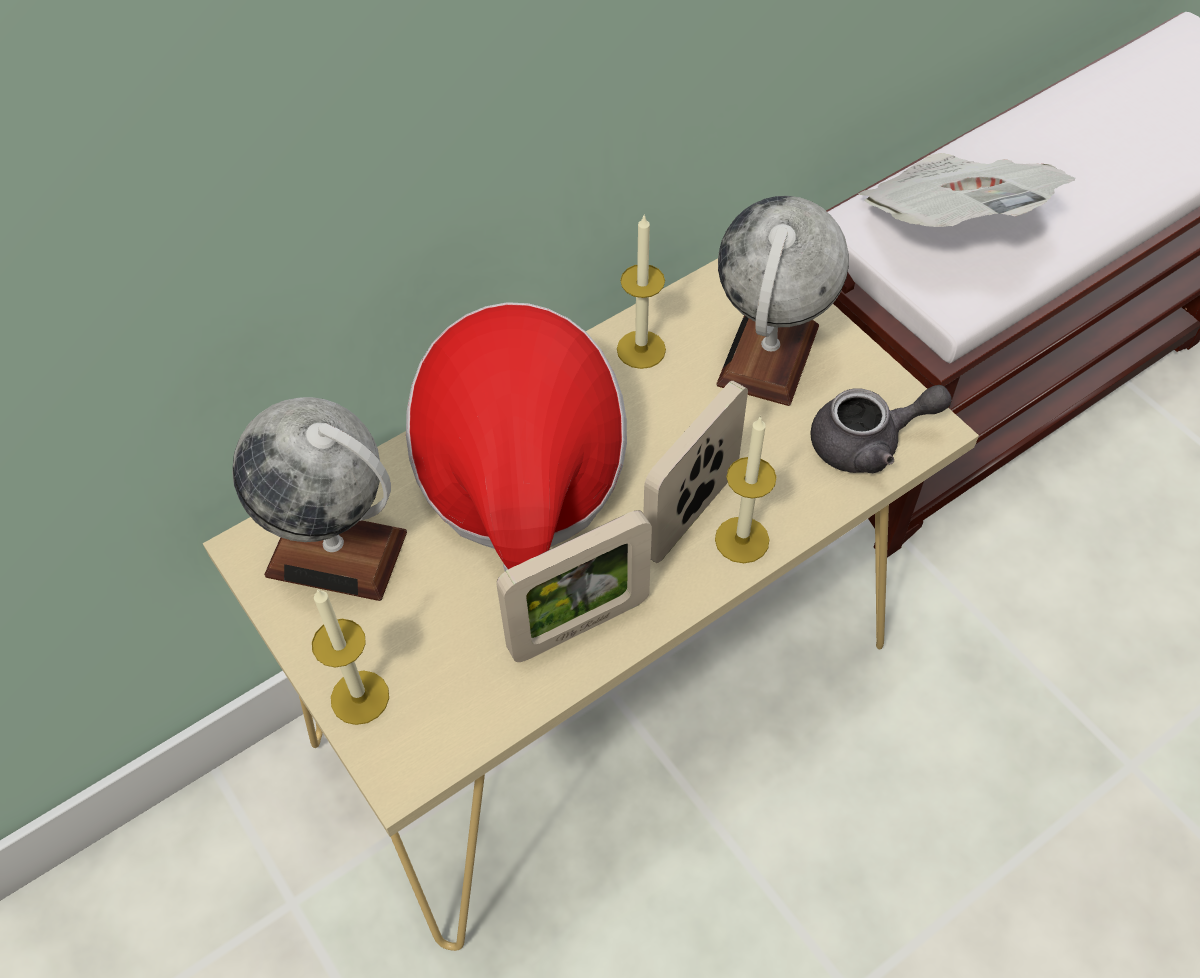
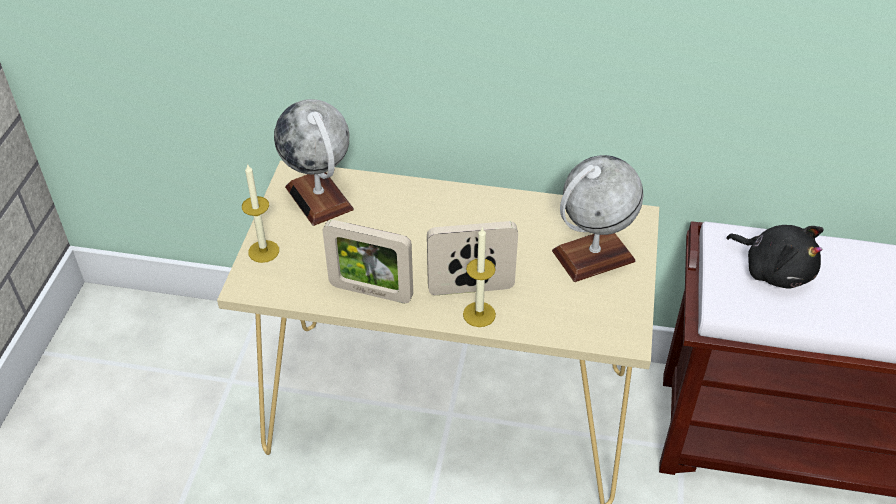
camera: 45 degrees right, 10 degrees down
(520, 475) = (422, 222): hat -> none
(641, 349) = (538, 213): candle -> none
(868, 443) = (590, 323): grey teapot -> none
(950, 224) = (774, 270): newspaper -> black plush toy

